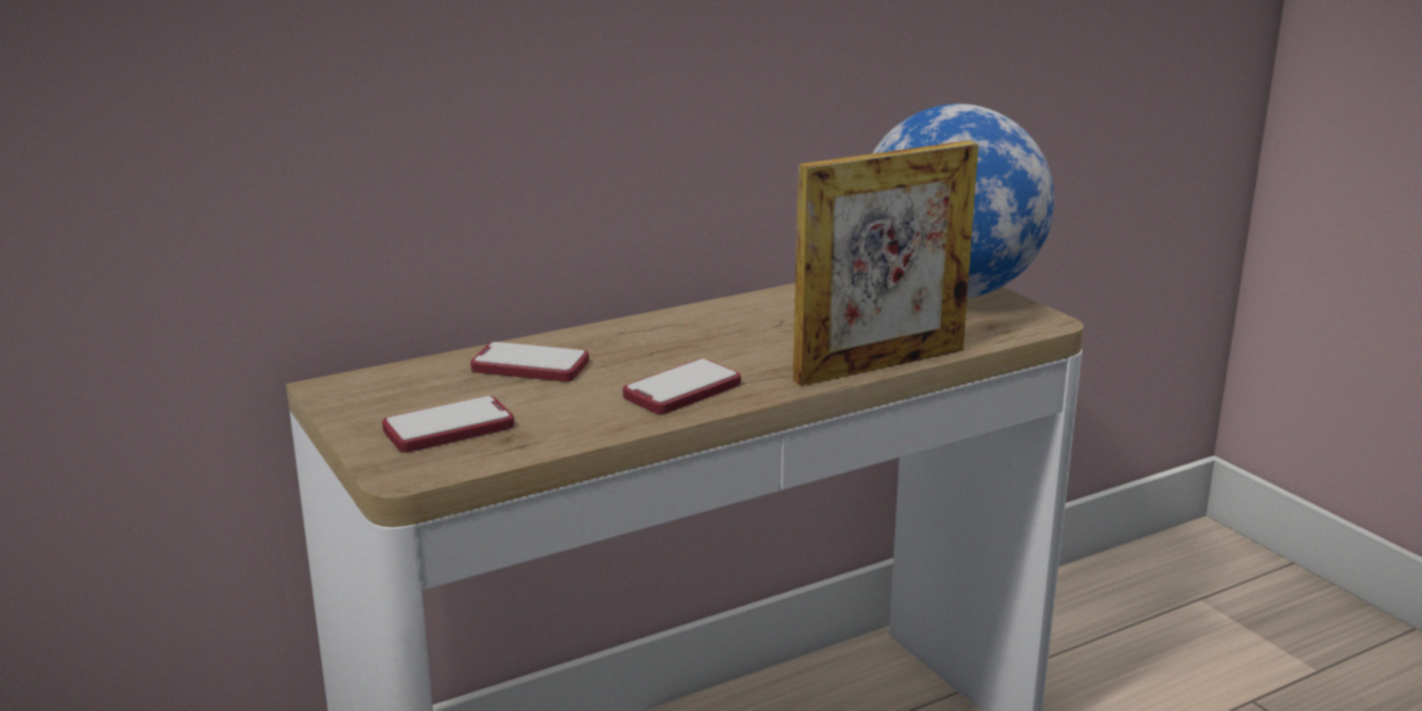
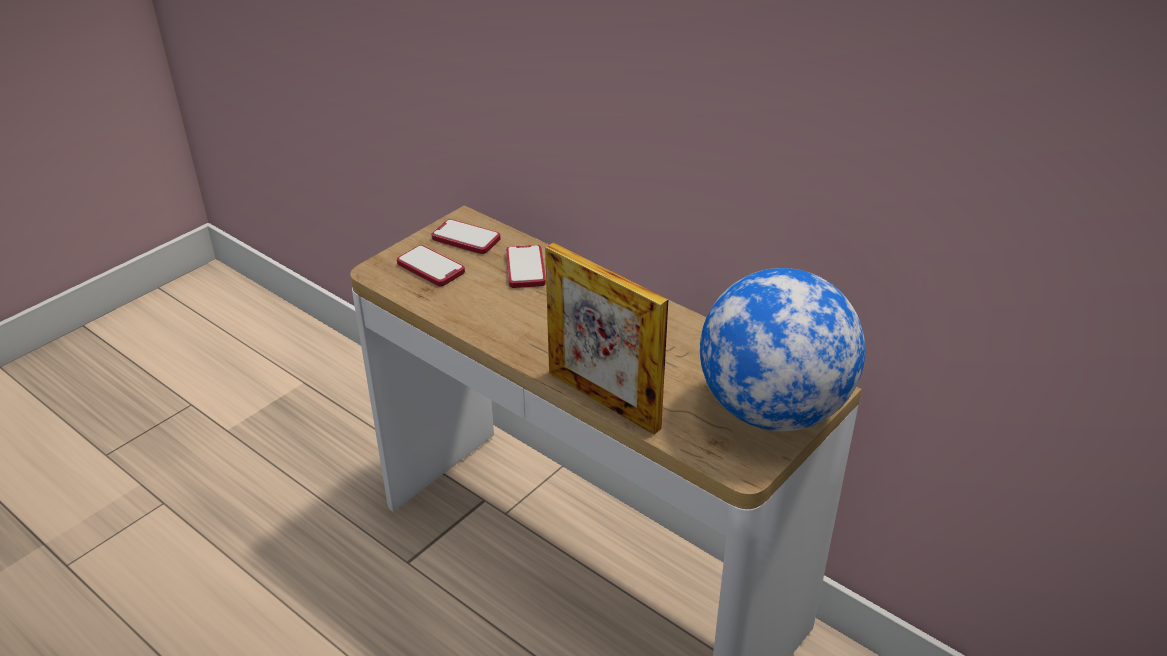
camera: 70 degrees right, 15 degrees up
(682, 390) = (518, 329): phone -> phone (466, 238)

